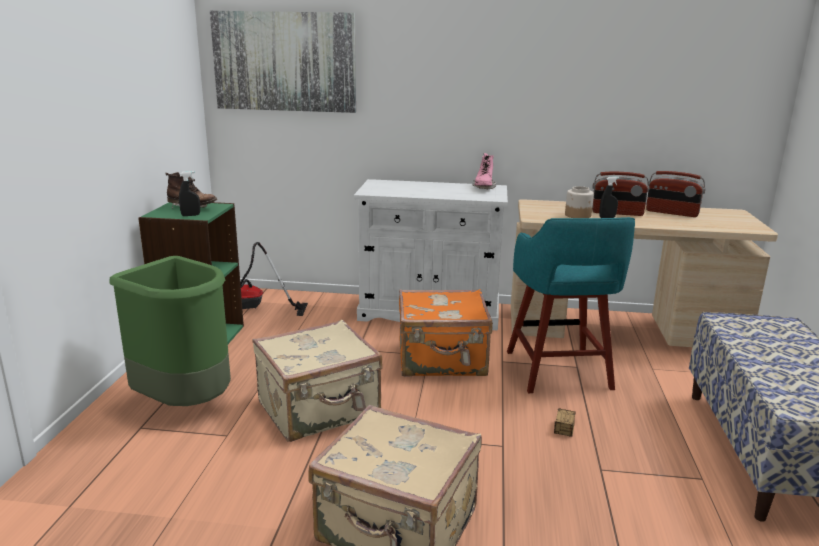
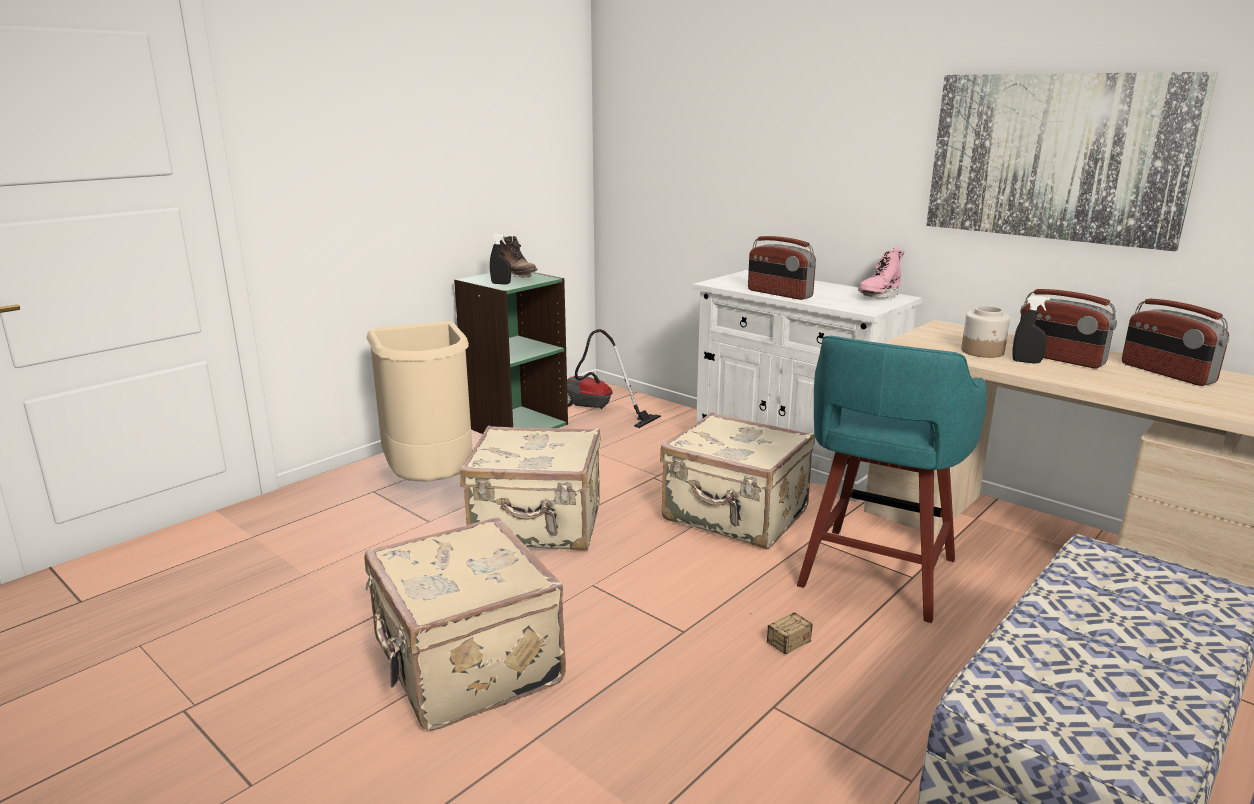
camera: 35 degrees right, 0 degrees up
(186, 403) = (432, 481): green trash can -> beige trash can
(285, 62) = (670, 115): picture -> picture (1056, 157)
(424, 194) = (779, 294): none -> radio
(442, 361) = (735, 516): orange suitcase -> beige suitcase

